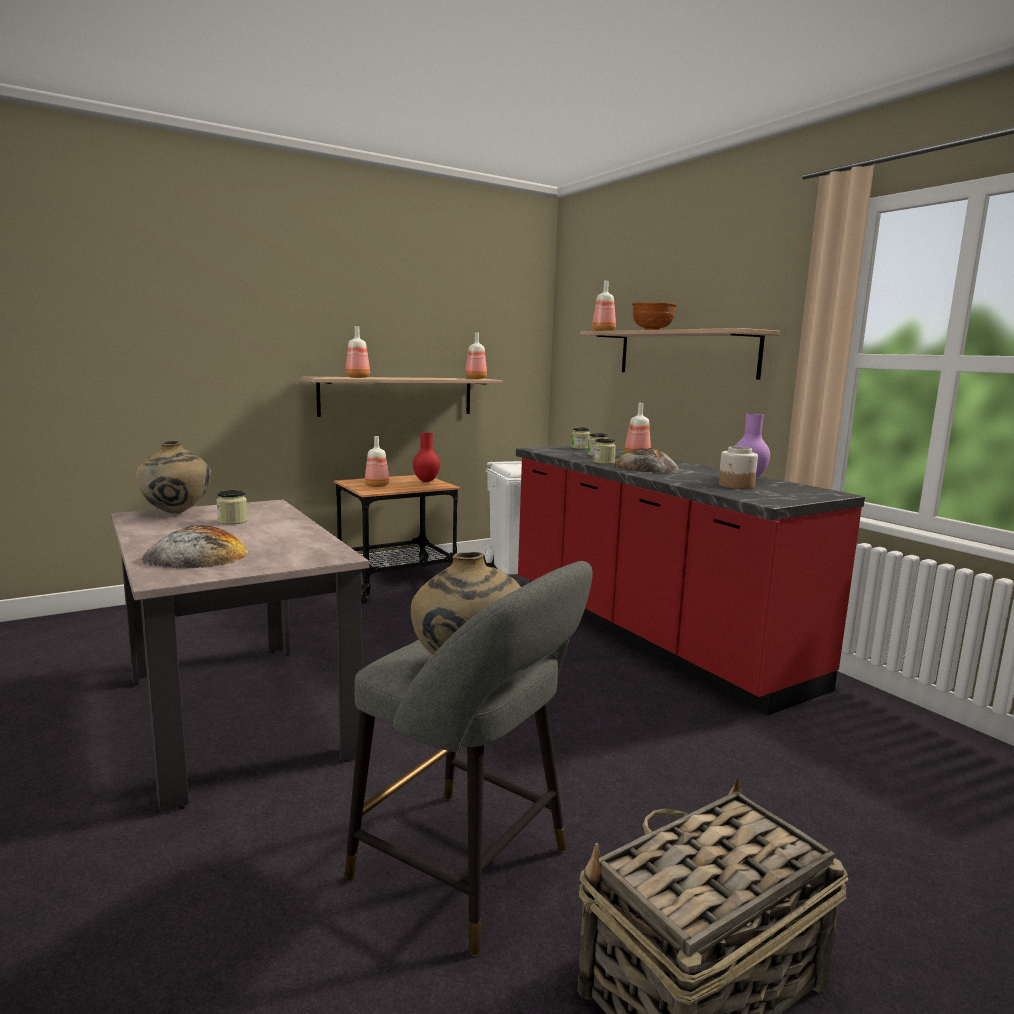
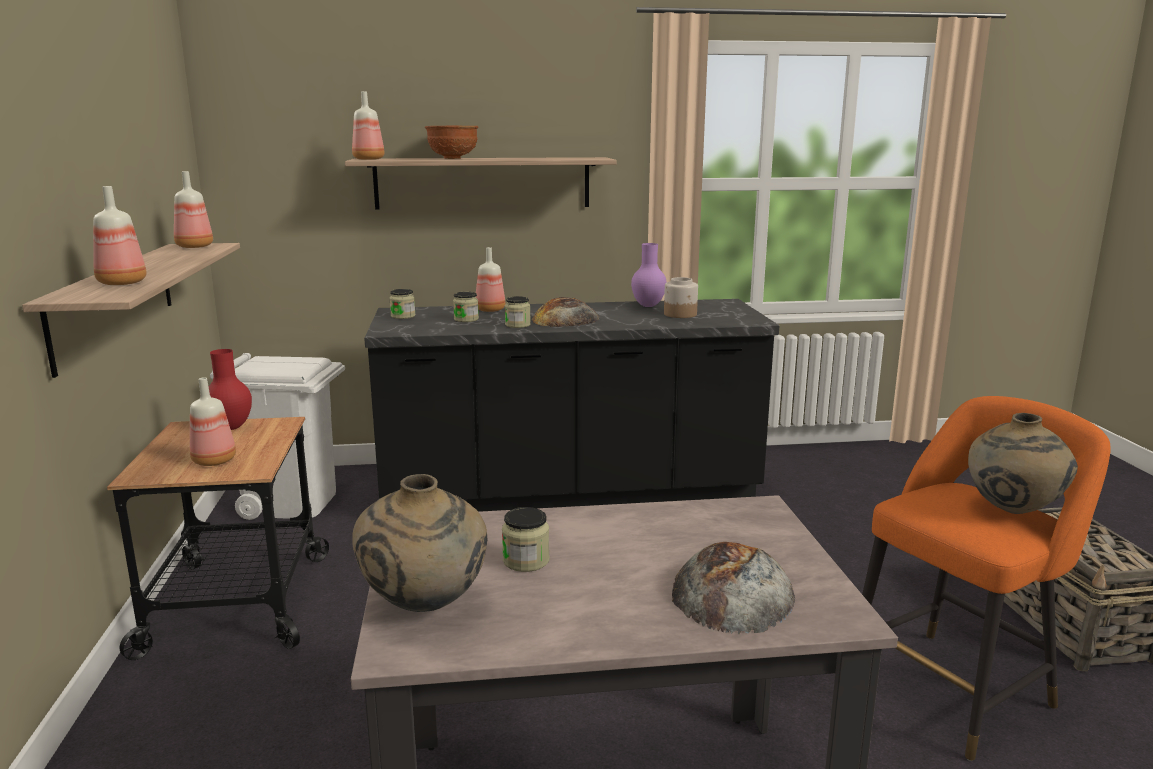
camera: 65 degrees left, 5 degrees up
(470, 869) = (955, 687): grey stool -> orange stool
(648, 633) = (570, 492): red counter -> black counter

